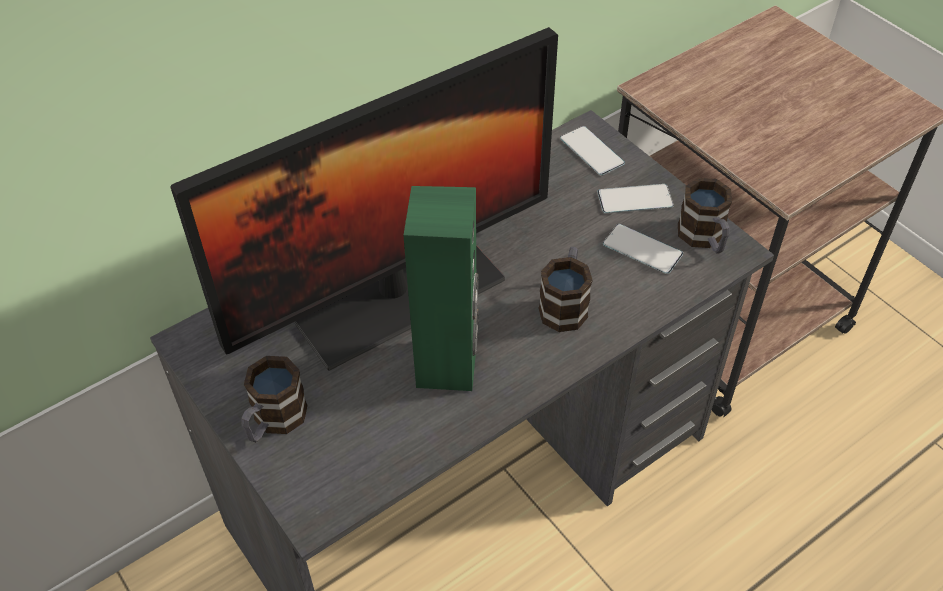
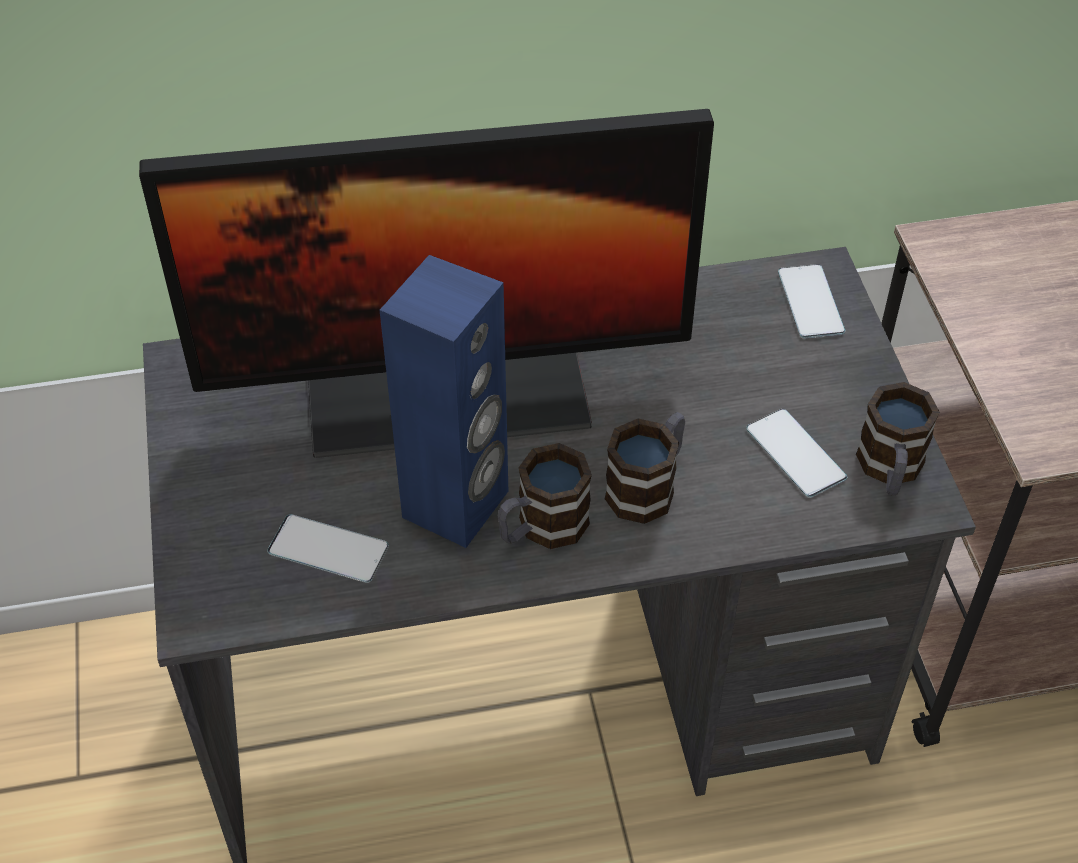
camera: 25 degrees right, 0 degrees up
(274, 421) = (218, 493): mug -> mug (541, 528)
(448, 364) = (457, 505): green speaker -> blue speaker
(634, 199) = (828, 385): phone -> phone (328, 549)

